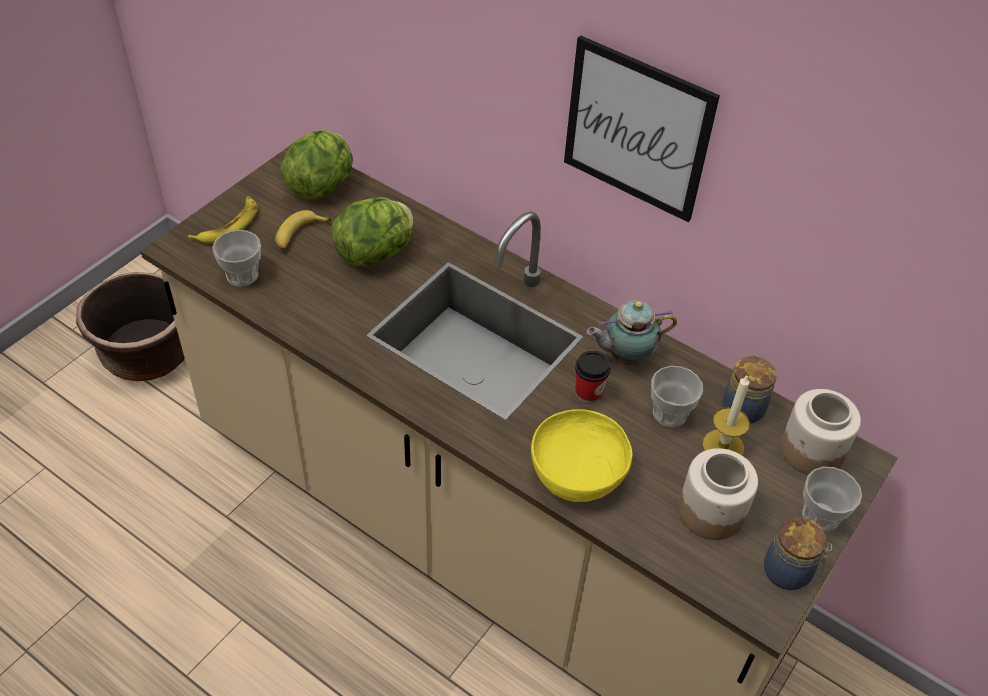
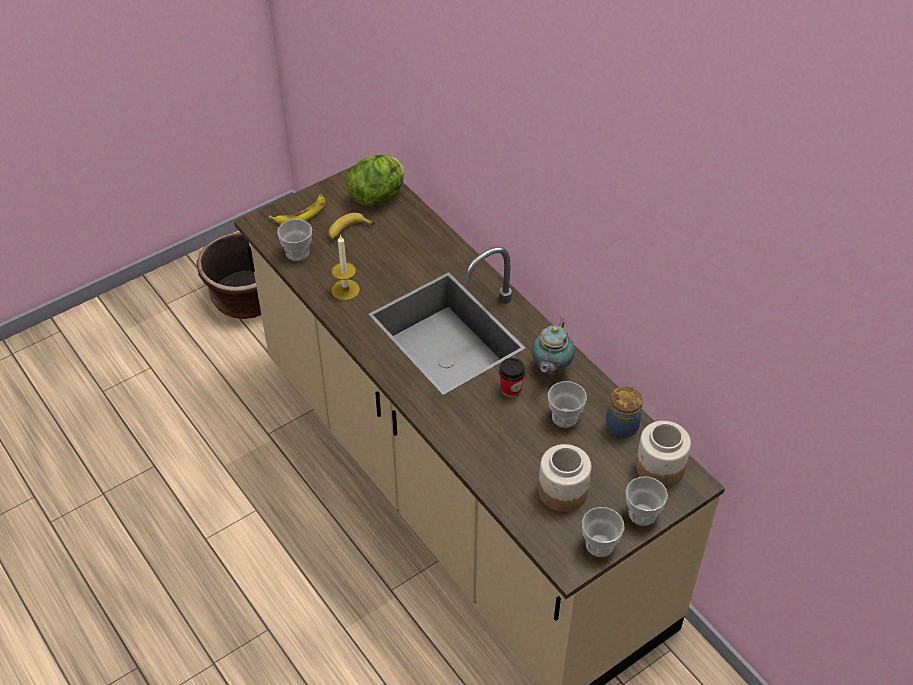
camera: 20 degrees right, 0 degrees up
(376, 253) = (398, 255): lettuce -> none
(577, 472) = (478, 442): yellow bowl -> none
(625, 356) = (550, 369): teapot -> teapot turned 75 degrees counterclockwise
(637, 129) = (571, 202): picture -> none
(723, 446) = (593, 449): candle -> candle (345, 290)
(789, 572) = (599, 545): jar -> cup

